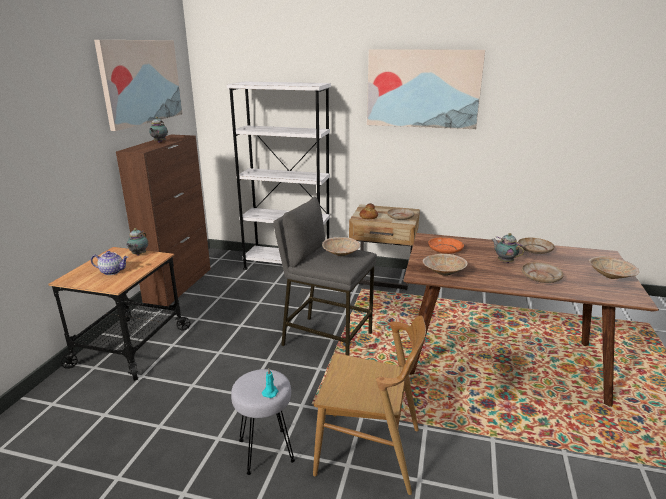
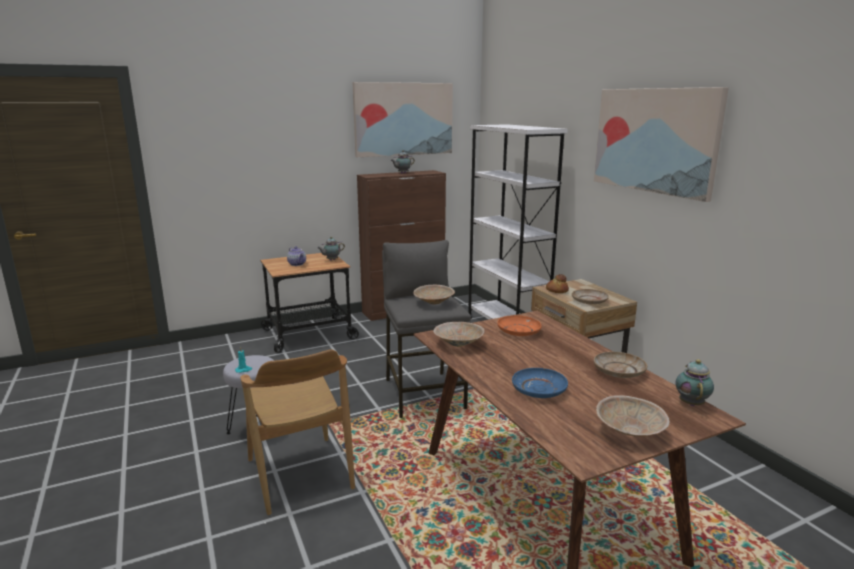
camera: 50 degrees right, 5 degrees down
(504, 261) = (546, 363): teapot -> teapot (691, 403)
(541, 277) = (539, 390): beige plate -> blue plate

